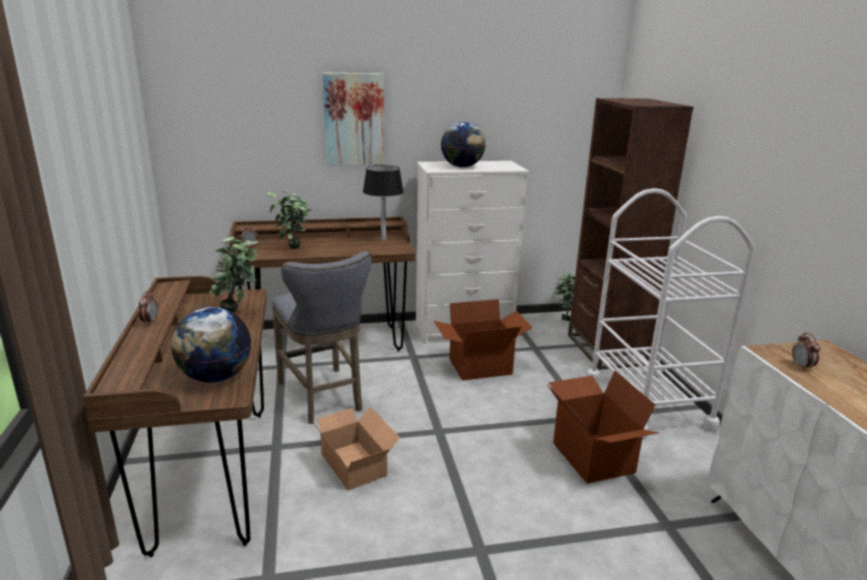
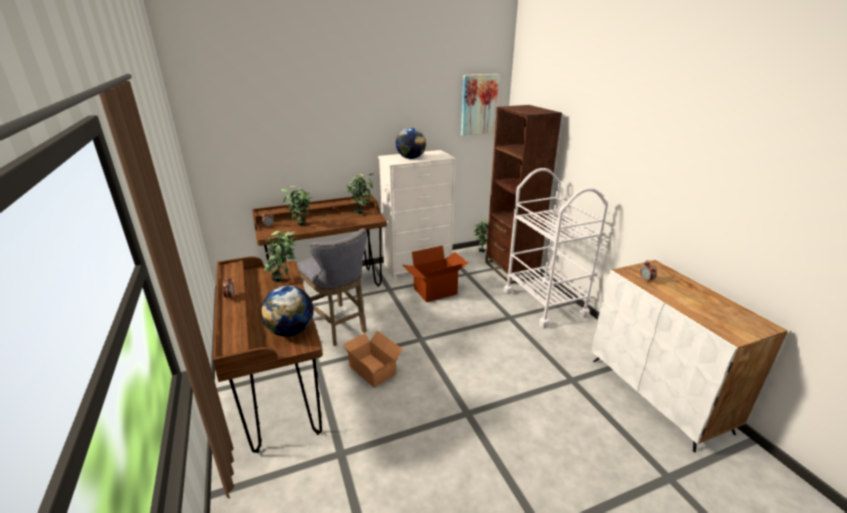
camera: 10 degrees left, 5 degrees up
(354, 120) = (332, 130): picture -> picture (478, 104)
(383, 239) = (361, 212): black table lamp -> potted plant
(591, 458) = (519, 344): cardboard box -> none

